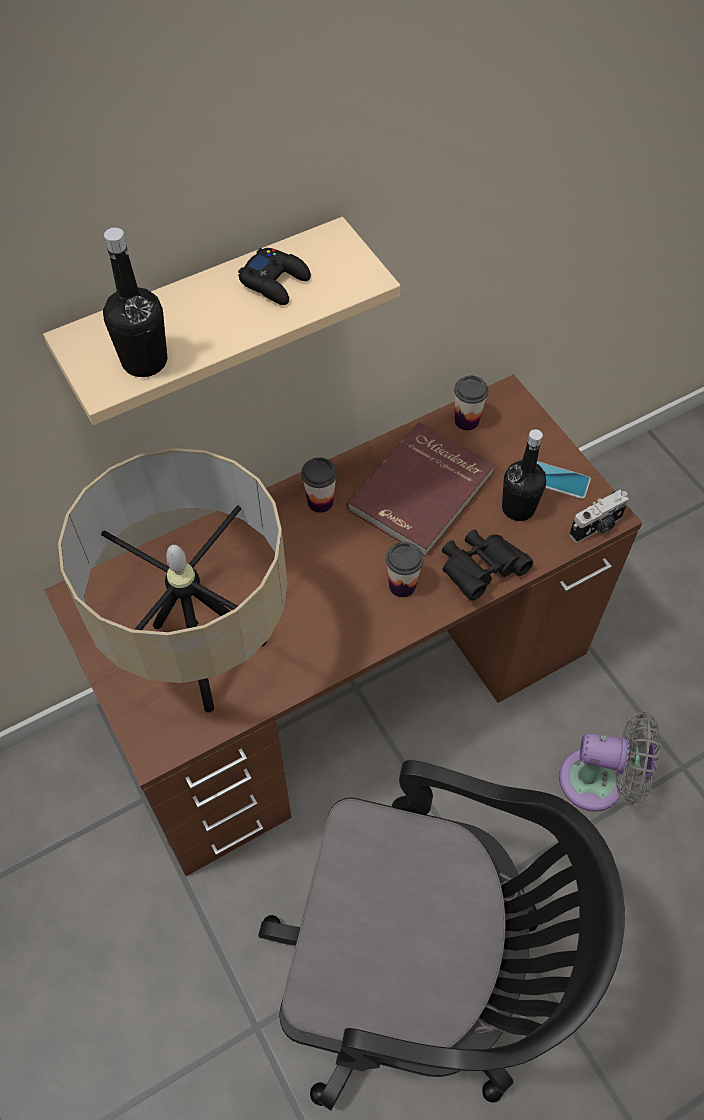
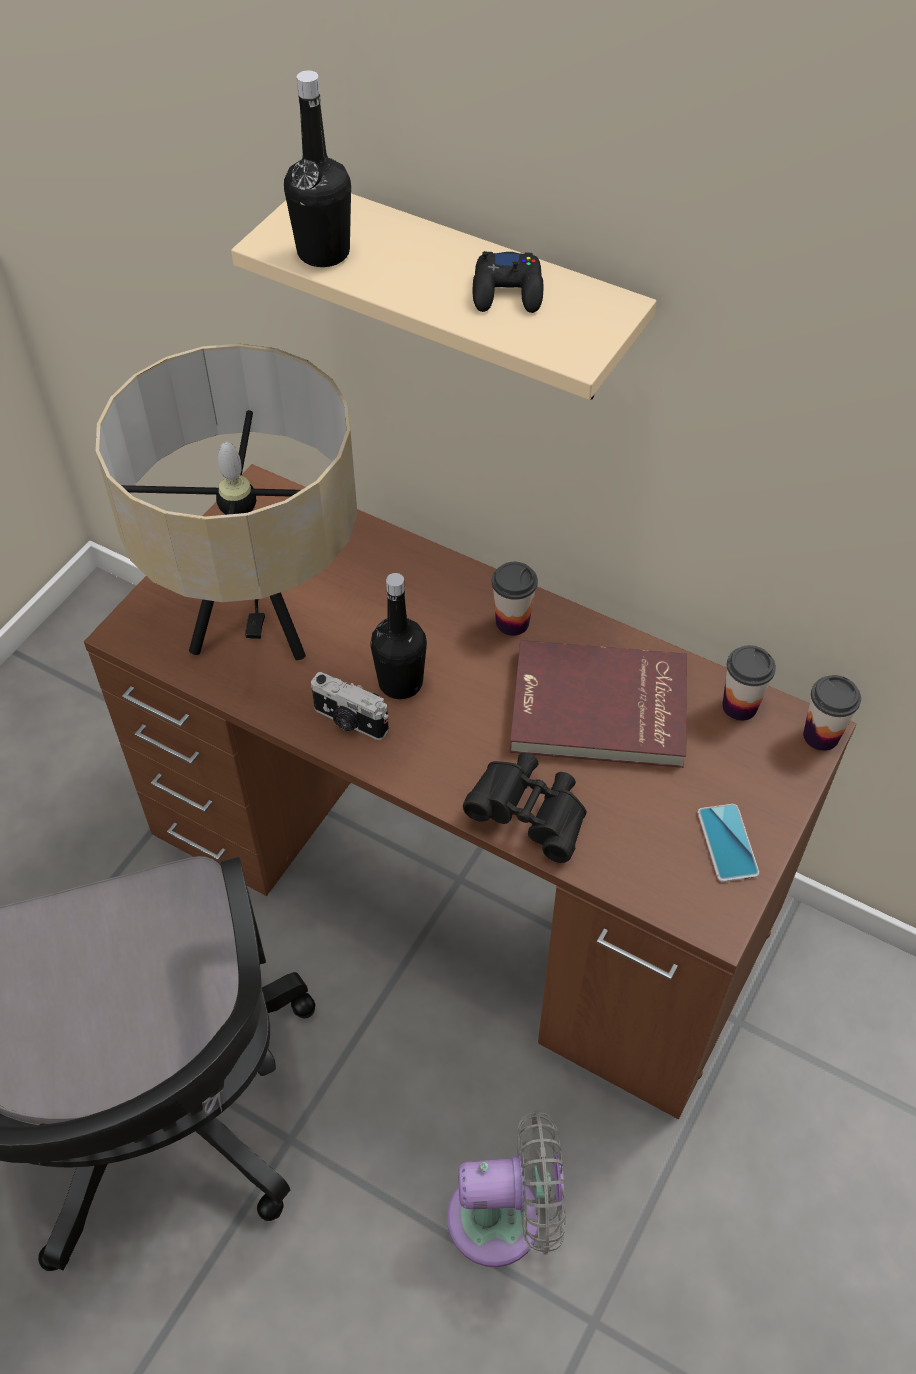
camera: 60 degrees right, 5 degrees down
(402, 585) = (455, 748): cup -> cup (821, 736)
(518, 508) = (650, 816): black bottle -> black bottle (400, 682)
(597, 527) = (687, 915): camera -> camera (350, 721)
(599, 782) = (505, 1217): grey fan -> grey fan turned 75 degrees counterclockwise

